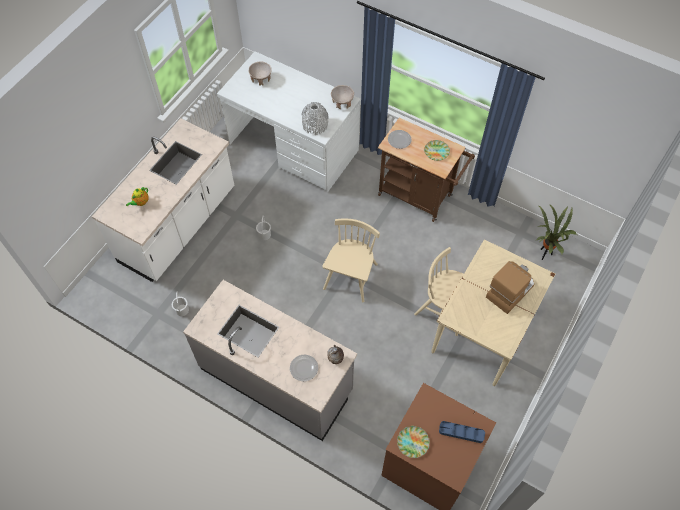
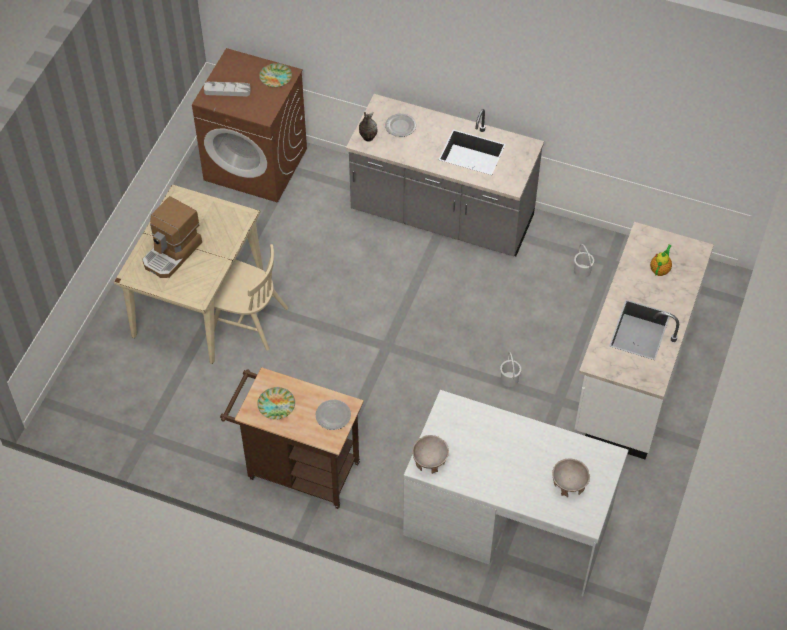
camera: 170 degrees right, 5 degrees down
(315, 125) = (462, 417): grey vase -> none
(350, 277) = (377, 341): beige chair -> none
(461, 432) = (227, 91): blue tray -> grey tray
(544, 254) = (113, 410): potted plant -> none

